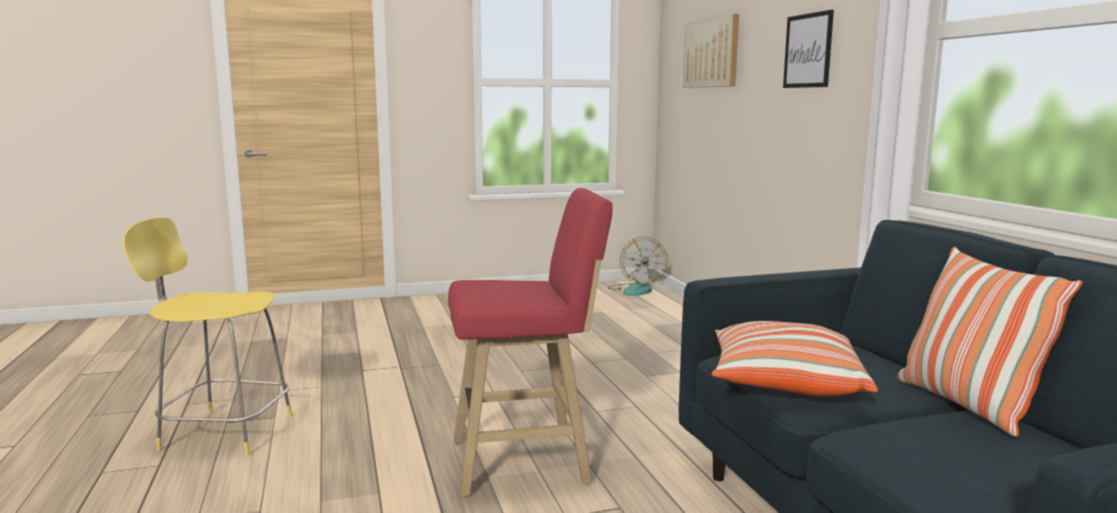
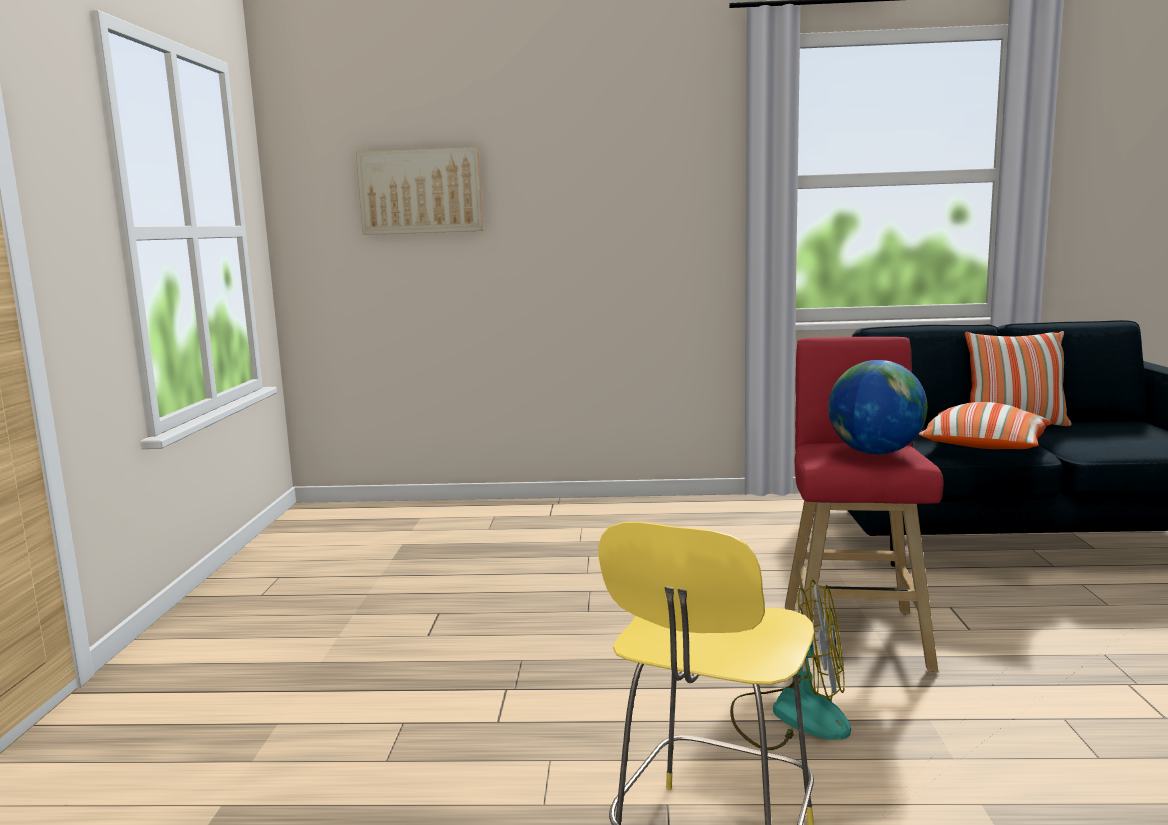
camera: 70 degrees left, 0 degrees up
(491, 288) = (875, 453): none -> globe
(635, 290) = (334, 516): fan -> fan (790, 715)
(808, 50) = (617, 193): picture -> none

